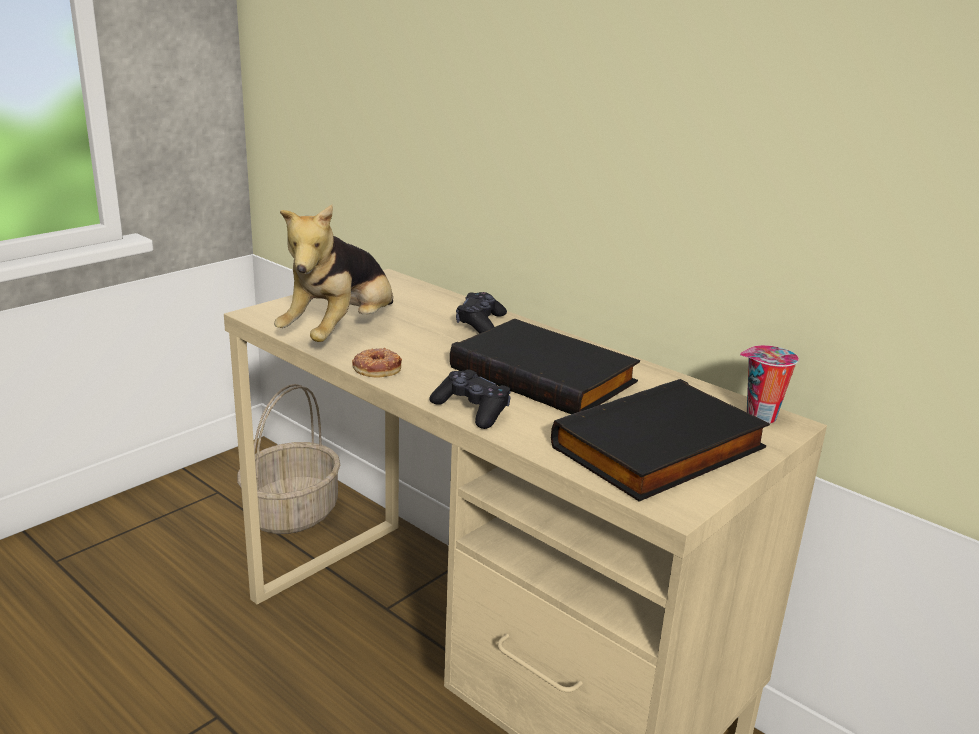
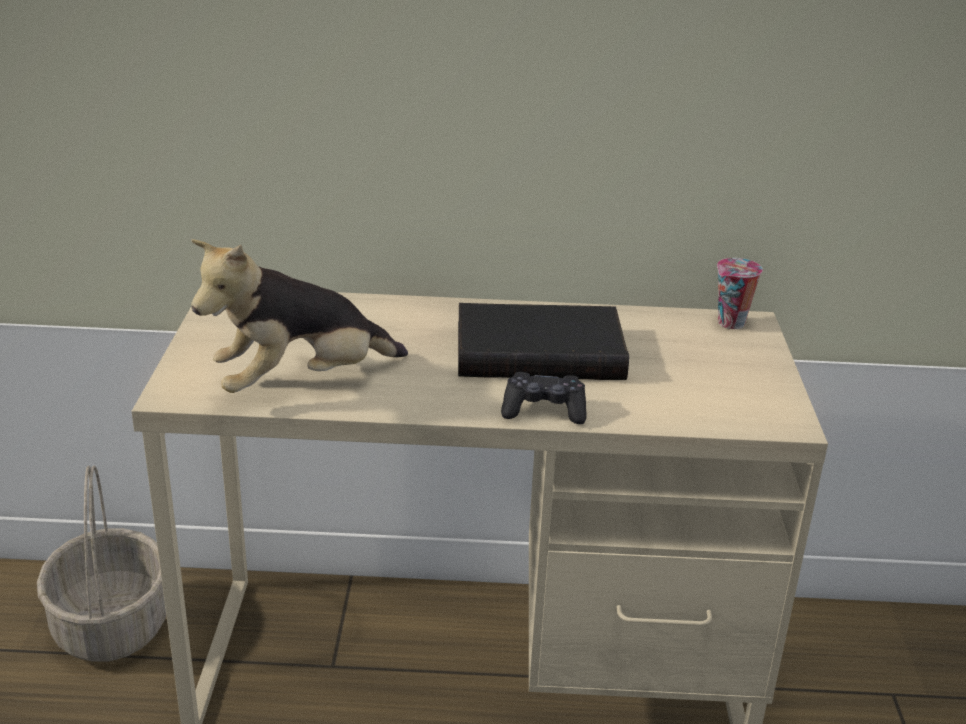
camera: 40 degrees left, 5 degrees up
(341, 334) = (300, 383): plush toy -> plush toy turned 75 degrees clockwise
(377, 368) = (399, 405): donut -> none
(480, 323) = (402, 318): black game controller -> none
(661, 450) = (718, 382): black book -> none

